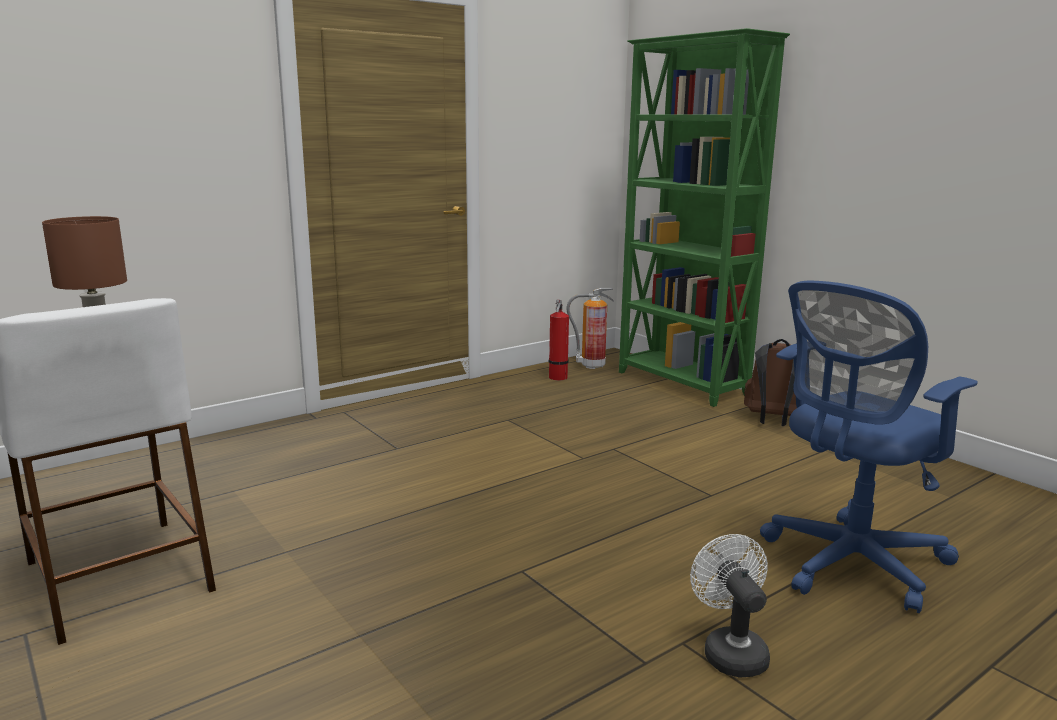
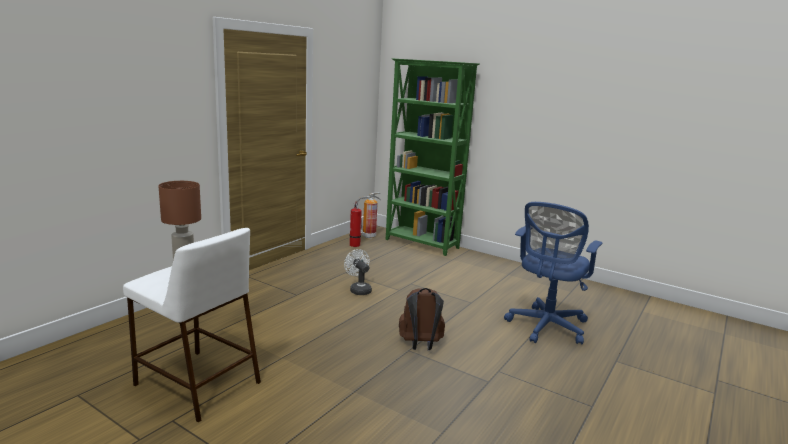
camera: 20 degrees left, 0 degrees up
(730, 651) = (519, 371): white fan -> white fan (358, 289)
(772, 420) = (477, 261): brown backpack -> brown backpack (420, 345)

